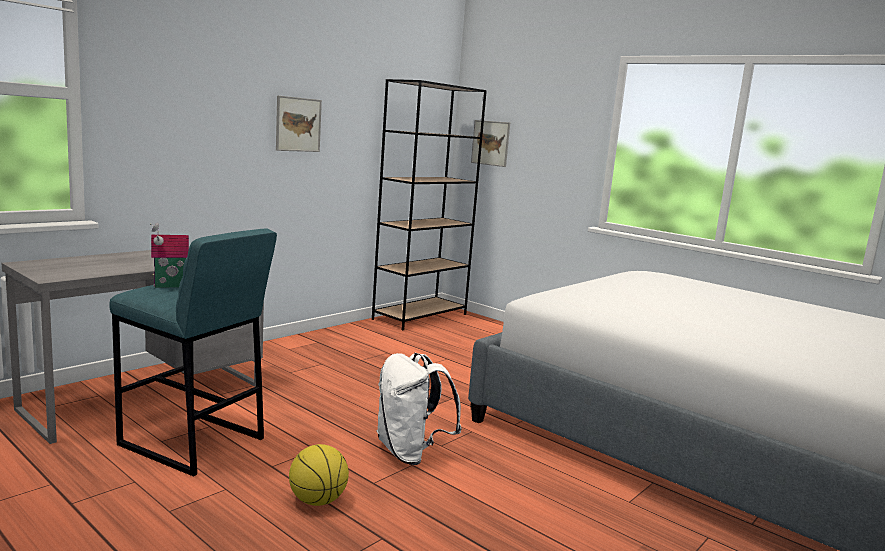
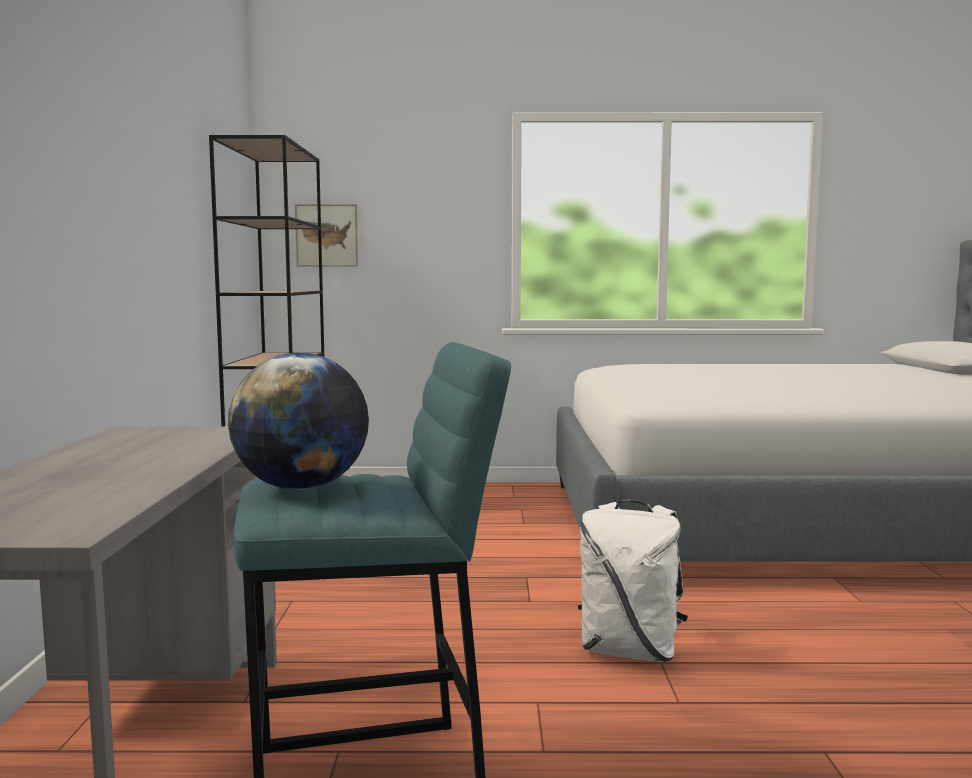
camera: 40 degrees left, 5 degrees down
(170, 286) = (302, 487): toy house -> globe
(298, 124) = (137, 202): picture -> none
(317, 500) = (683, 756): basketball -> none

